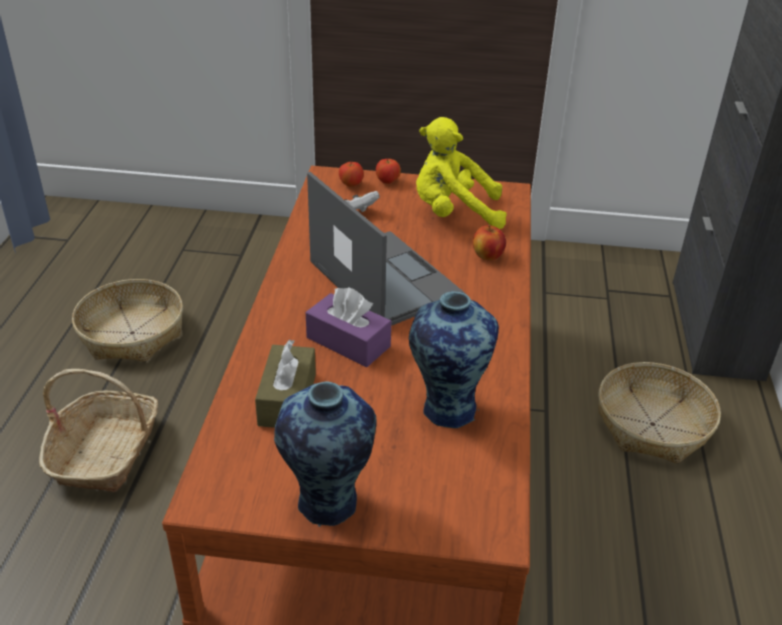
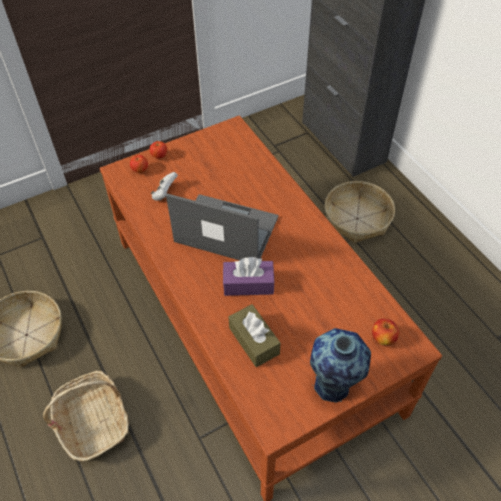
camera: 35 degrees left, 15 degrees up
(447, 408) = (333, 293): vase -> none
(454, 214) = (219, 160): yellow plush toy -> none
(487, 256) = (264, 181): apple -> apple (383, 338)

